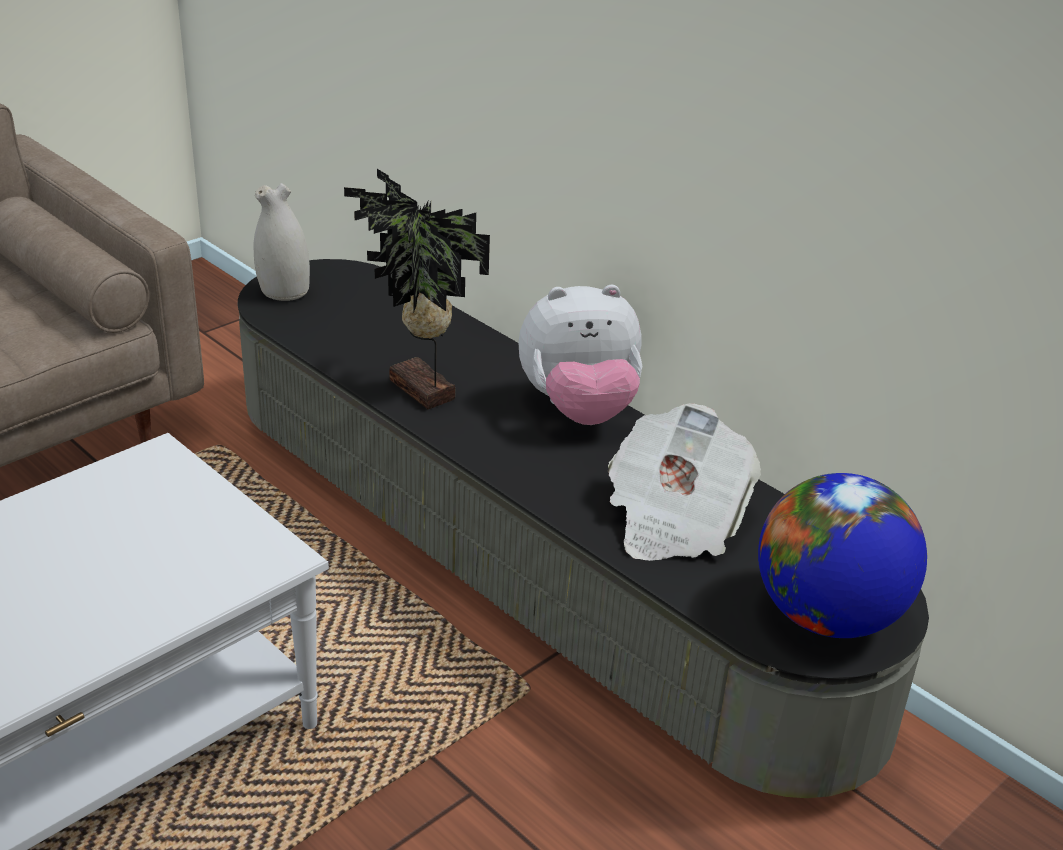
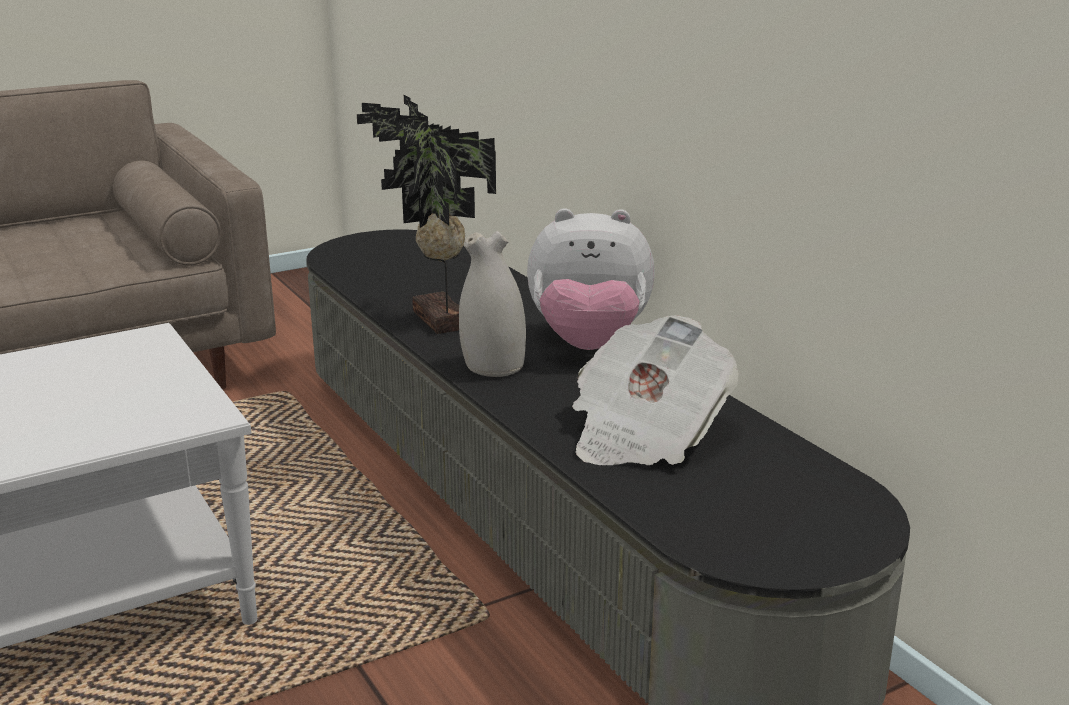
camera: 15 degrees right, 10 degrees down
(283, 292) = (354, 248): white vase -> white vase (493, 367)
(827, 617) = (782, 531): globe -> none

